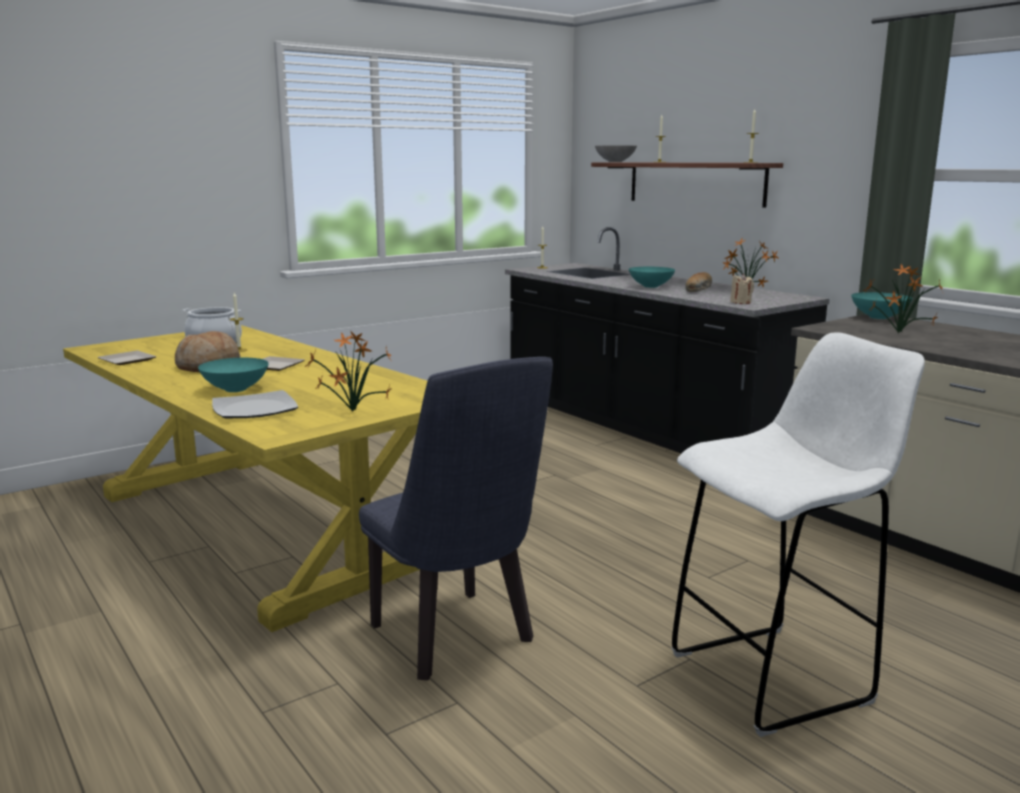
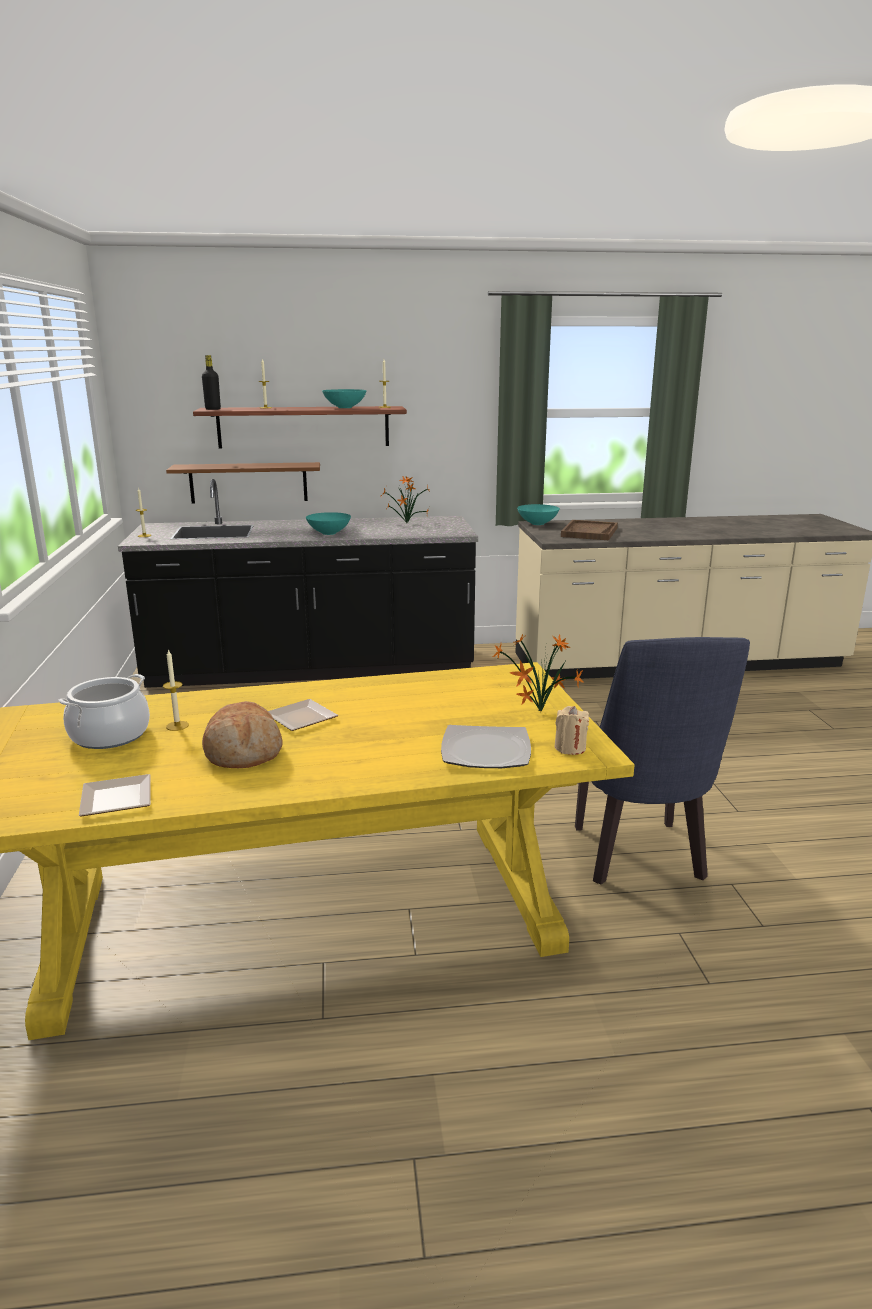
camera: 60 degrees left, 5 degrees up
(237, 389) = (387, 749): turquoise bowl -> turquoise bowl (345, 407)
(458, 640) = (640, 859): blue chair -> blue chair turned 90 degrees clockwise
(614, 162) = (213, 409): grey bowl -> black bottle
(649, 235) = (248, 482): none -> brown shelf
(698, 289) = (370, 528): bread -> none
(741, 302) = (443, 532): beige candle -> beige candle (570, 748)
(775, 676) = (747, 766): white stool -> none
(896, 333) = (589, 532): potted plant -> brown tray

